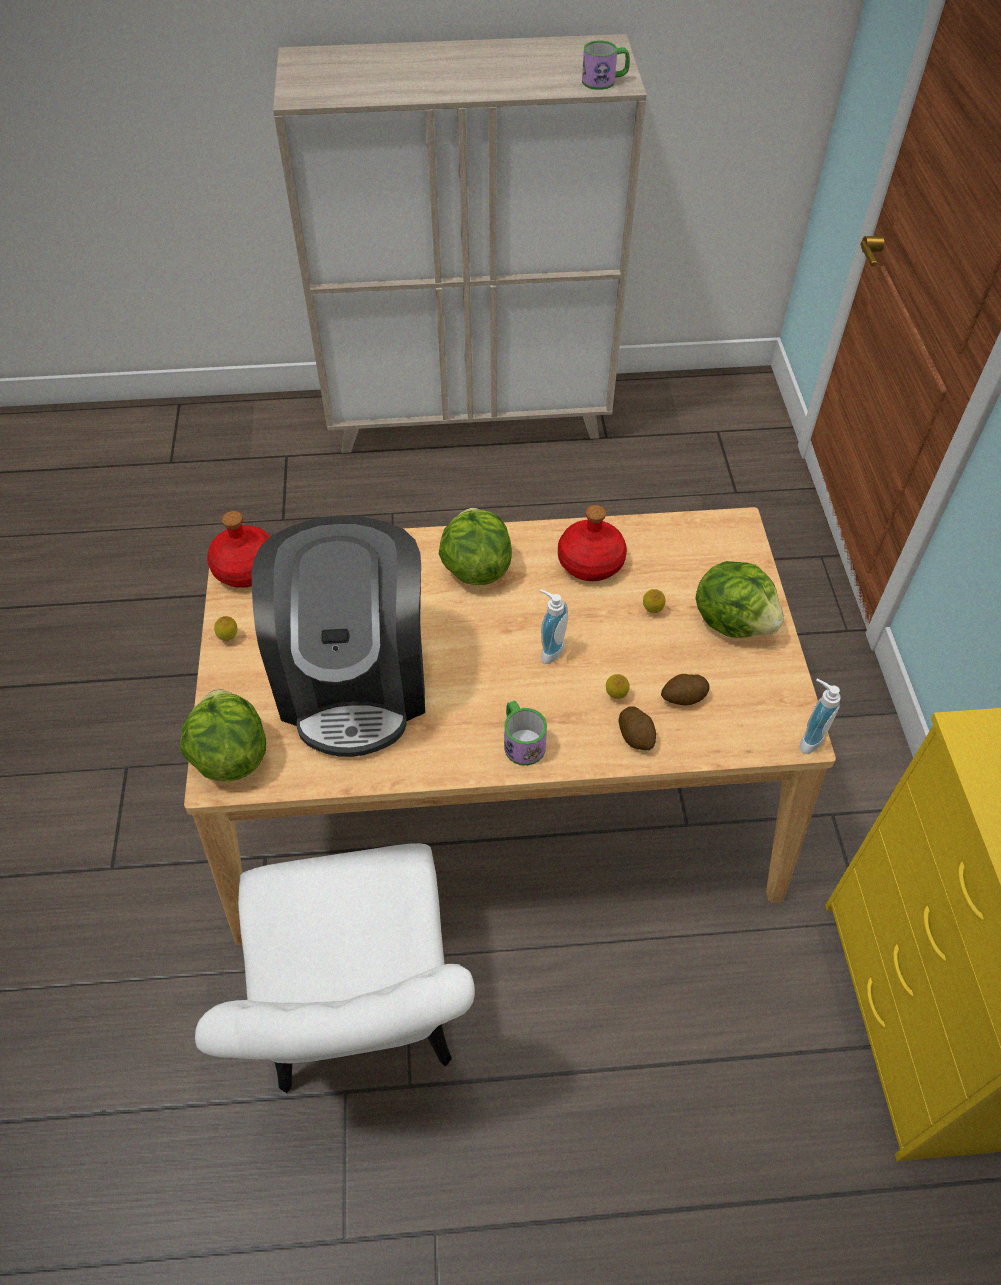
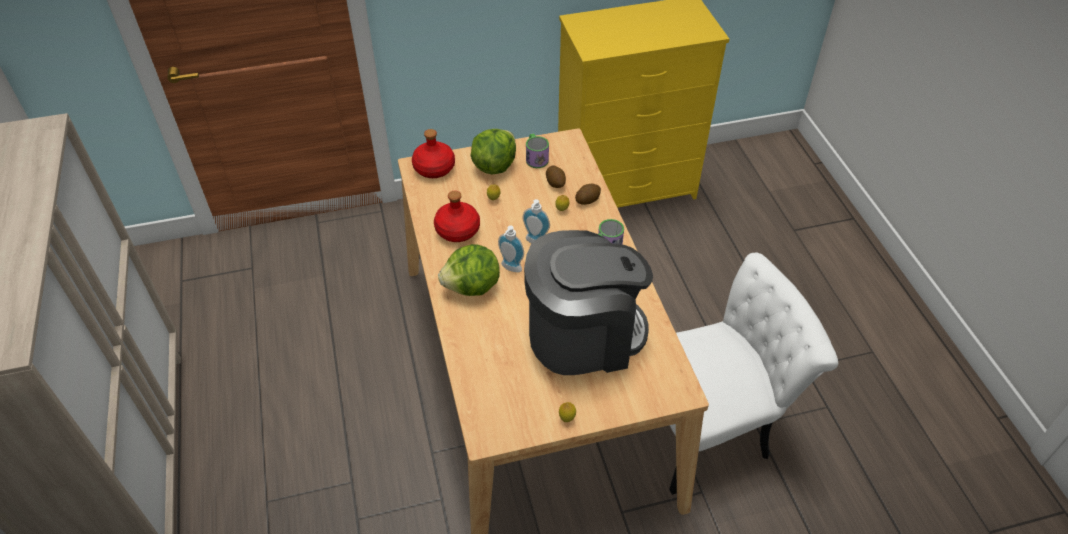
camera: 100 degrees left, 5 degrees down
(230, 755) = (663, 389): lettuce -> none
(245, 568) = (496, 427): red bottle -> red bottle (434, 168)
(604, 81) = (37, 137): mug -> mug (536, 157)
(808, 738) = (569, 137): soap dispenser -> soap dispenser (510, 268)

